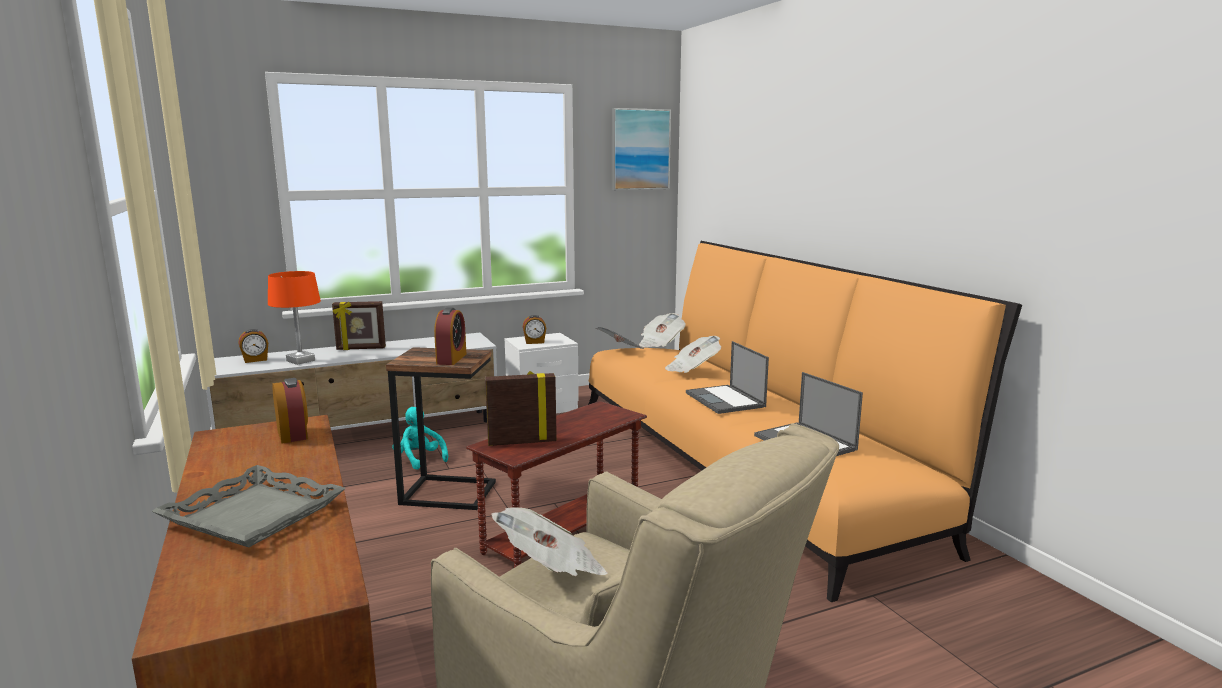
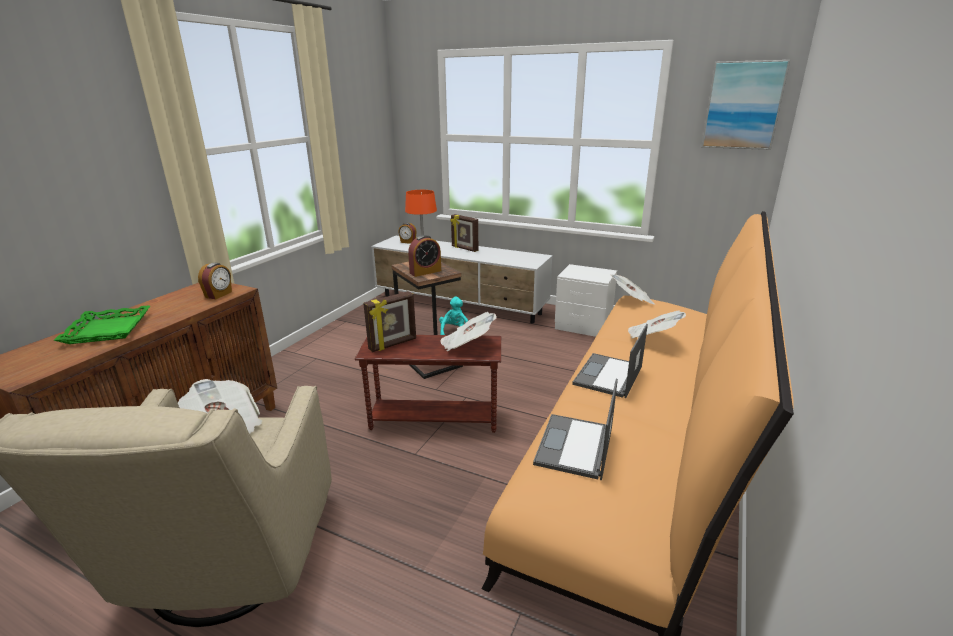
camera: 50 degrees right, 10 degrees up
(255, 514) = (108, 330): grey tray -> green tray
(522, 442) = (393, 344): picture frame -> picture frame turned 105 degrees clockwise
(534, 342) = (580, 273): alarm clock -> none
(660, 343) = (685, 304): newspaper -> newspaper (467, 344)

